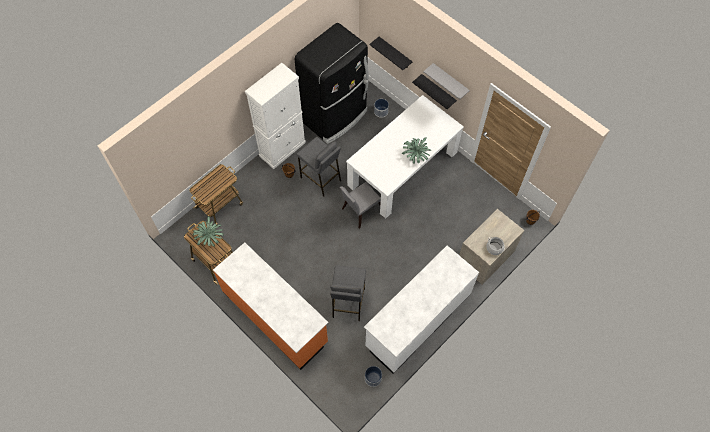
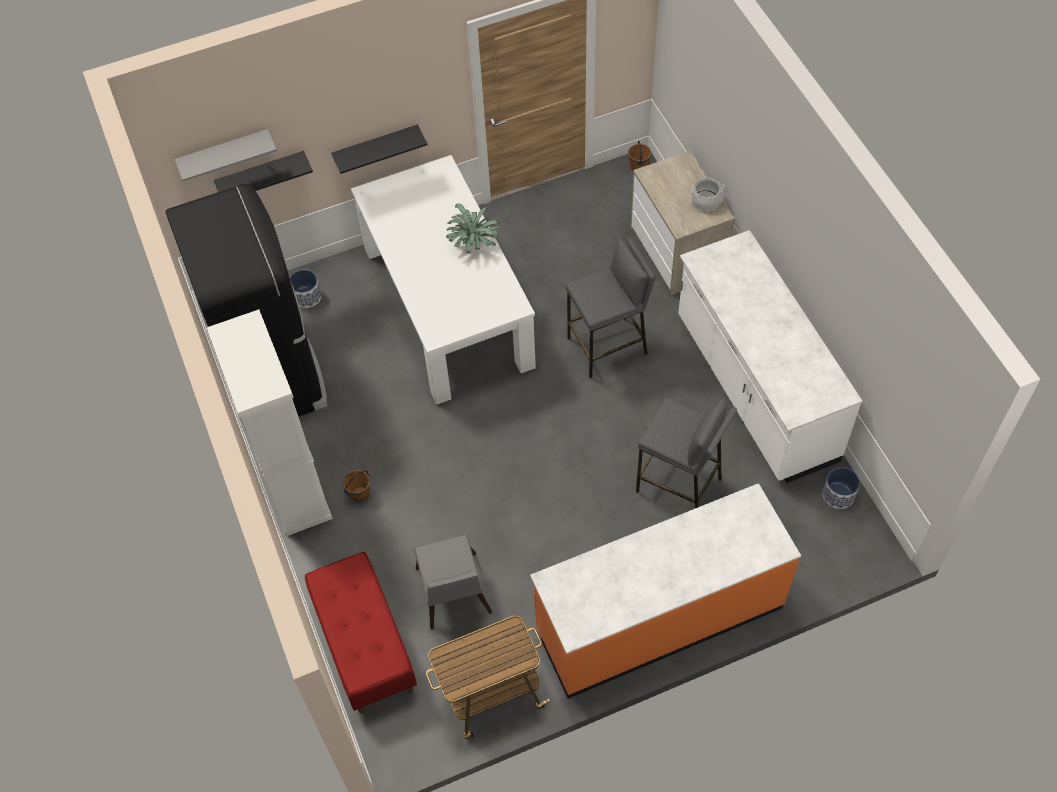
camera: 65 degrees left, 5 degrees down
(210, 238) = (476, 649): potted plant -> none
(220, 205) = (364, 645): cart -> red bench
(321, 179) = (400, 443): grey stool -> grey stool (608, 347)
(360, 211) = (501, 401): grey chair -> grey chair (453, 596)
(450, 81) = (392, 103): grey shelf -> grey shelf (224, 154)

